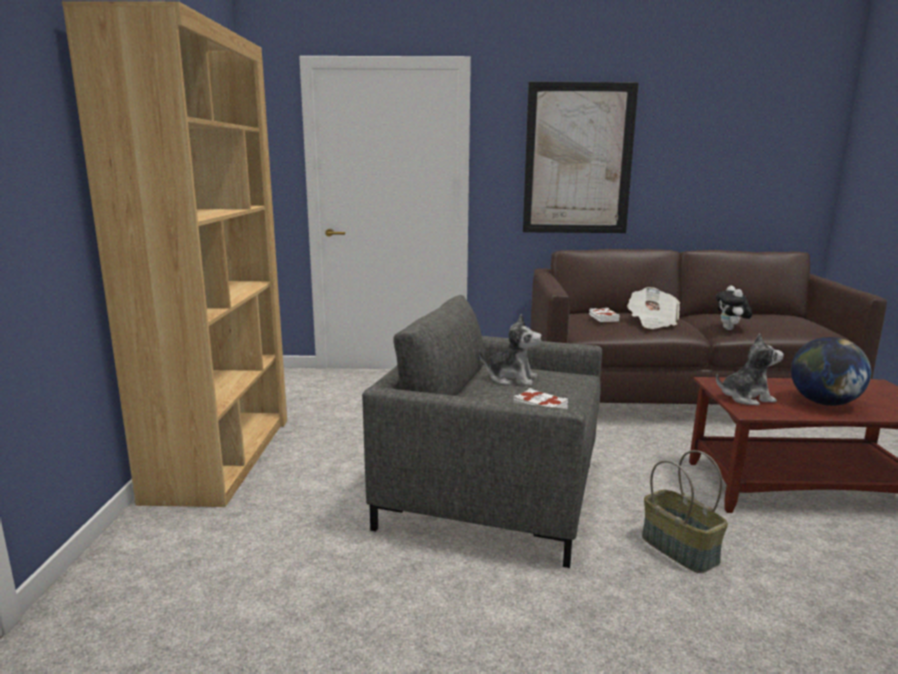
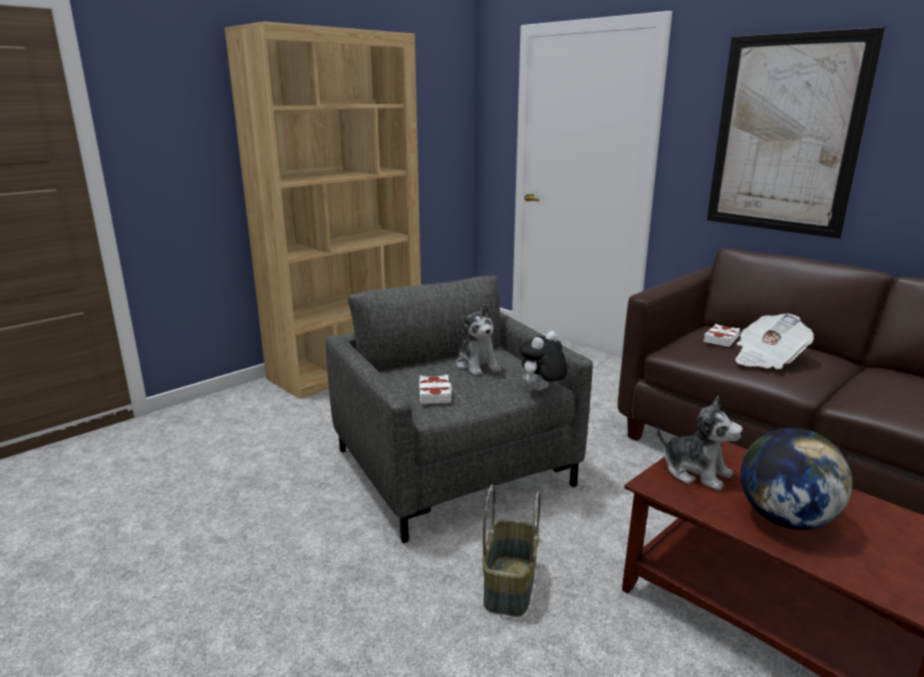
camera: 45 degrees right, 5 degrees up
(730, 329) = (869, 398): plush toy -> plush toy (542, 390)

